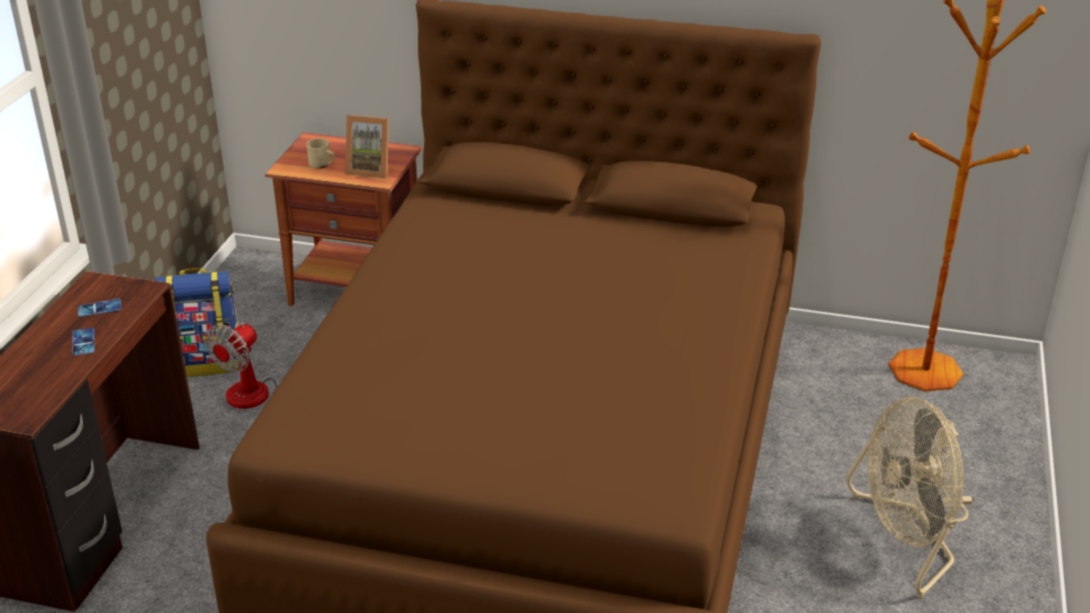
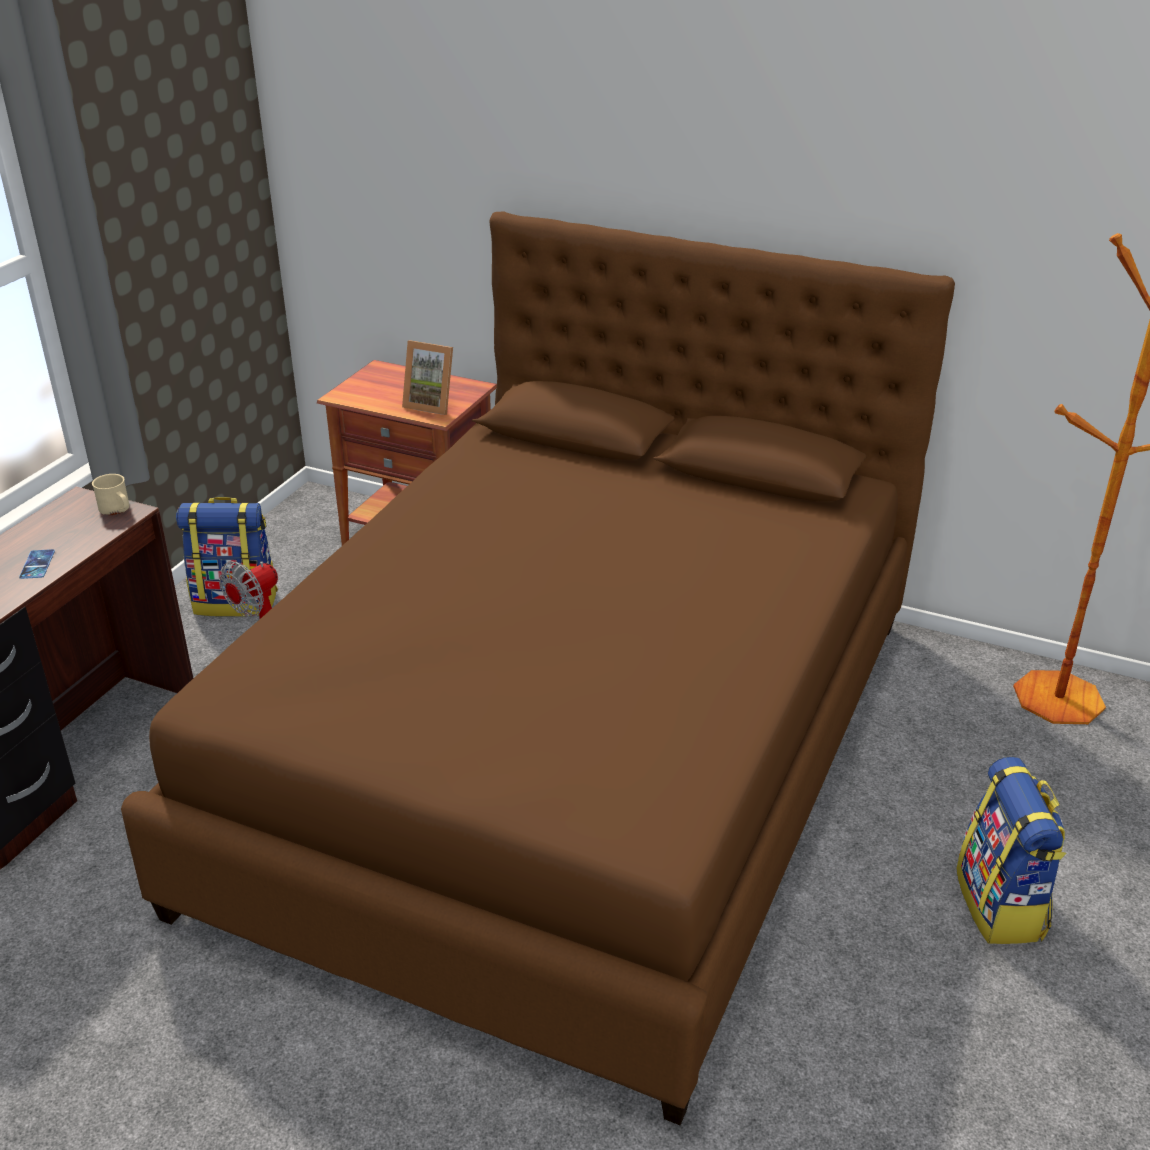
camera: 10 degrees right, 0 degrees up
(99, 308) = (71, 528): phone -> none
(322, 164) = (382, 395): beige mug -> beige mug (117, 509)
(911, 536) = (1001, 905): beige fan -> backpack

